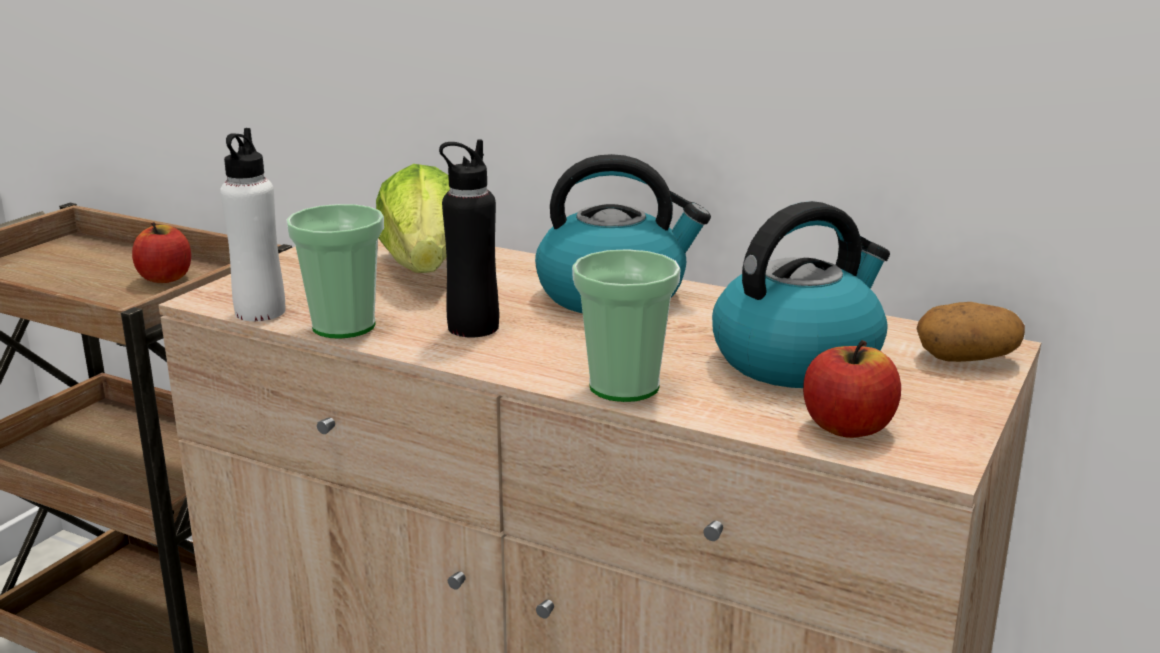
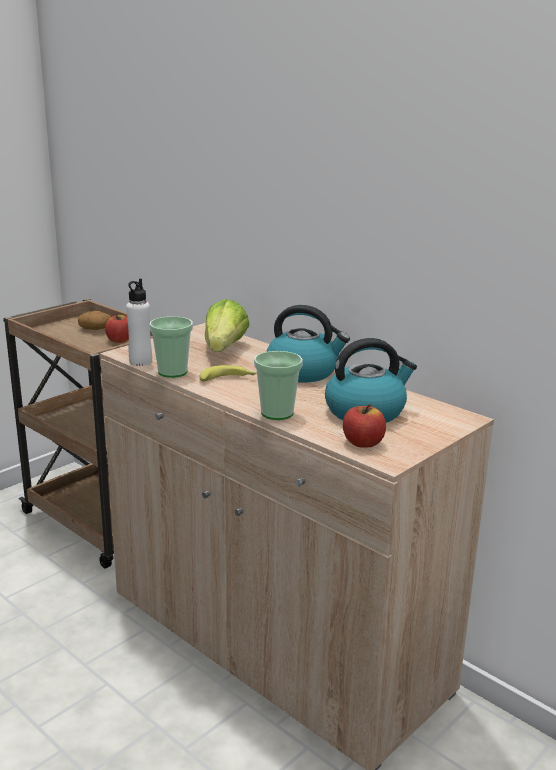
camera: 15 degrees right, 0 degrees up
(473, 327) = (228, 379): black bottle -> banana
(966, 357) = (448, 421): potato -> potato (96, 329)

